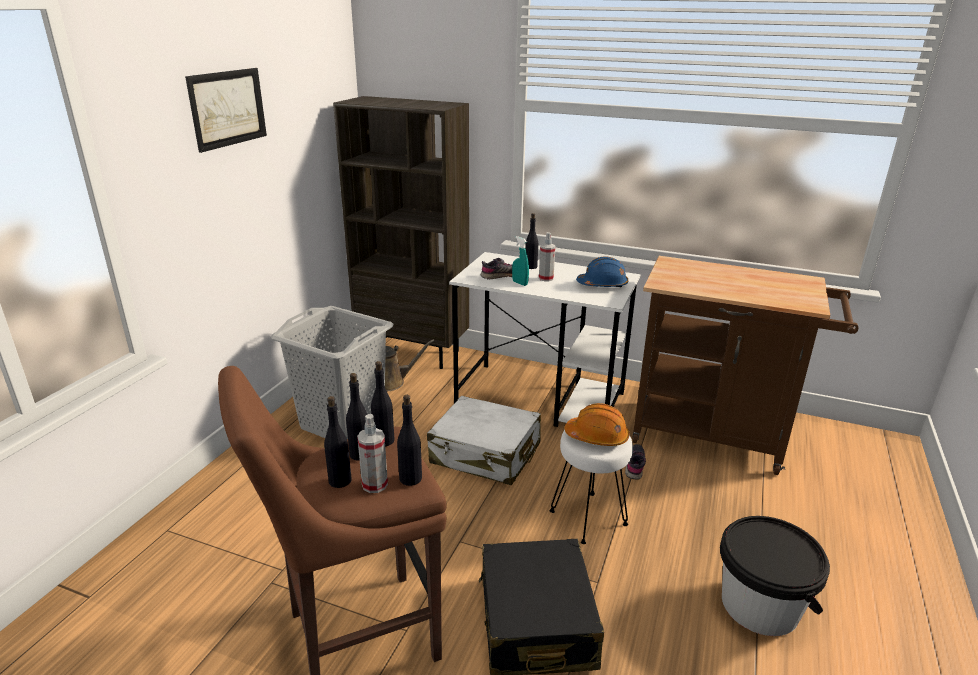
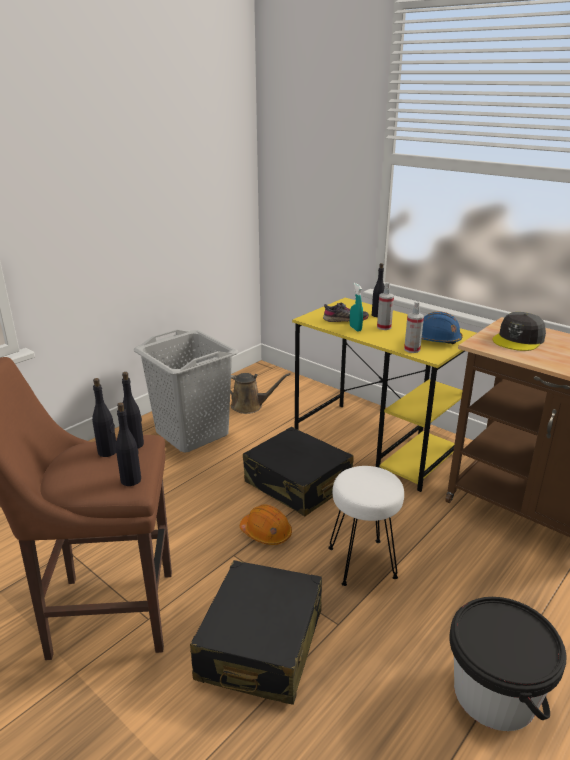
camera: 20 degrees right, 0 degrees up
(228, 108) = (114, 151): picture -> none
(339, 480) = (75, 470): black bottle -> none
(374, 484) = (99, 479): spray bottle -> spray bottle (412, 349)
(413, 351) = (284, 383): brown bookcase -> none
(485, 454) = (298, 484): white suitcase -> black suitcase
(541, 399) = (377, 444): white desk -> yellow desk
(597, 437) = (368, 484): orange hard hat -> orange hard hat (266, 533)
(635, 465) = (436, 524): grey shoe -> none
(690, 275) = (518, 340): none -> grey cap

